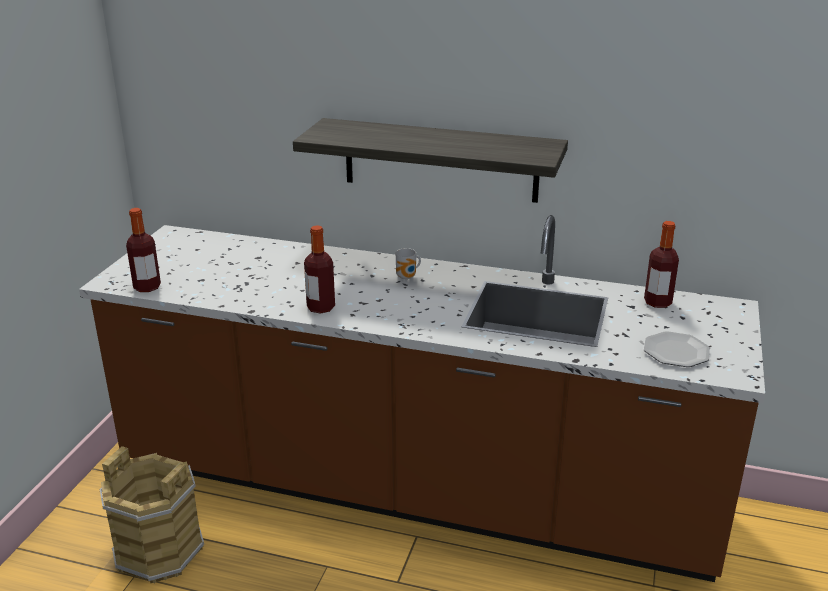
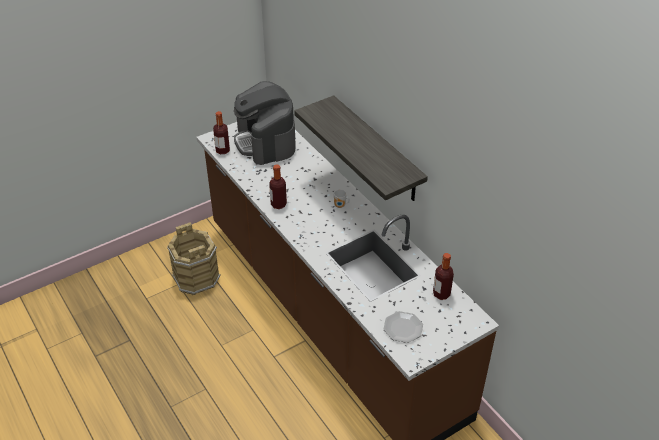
camera: 40 degrees right, 15 degrees up
(203, 257) = (265, 141): none -> coffee machine

